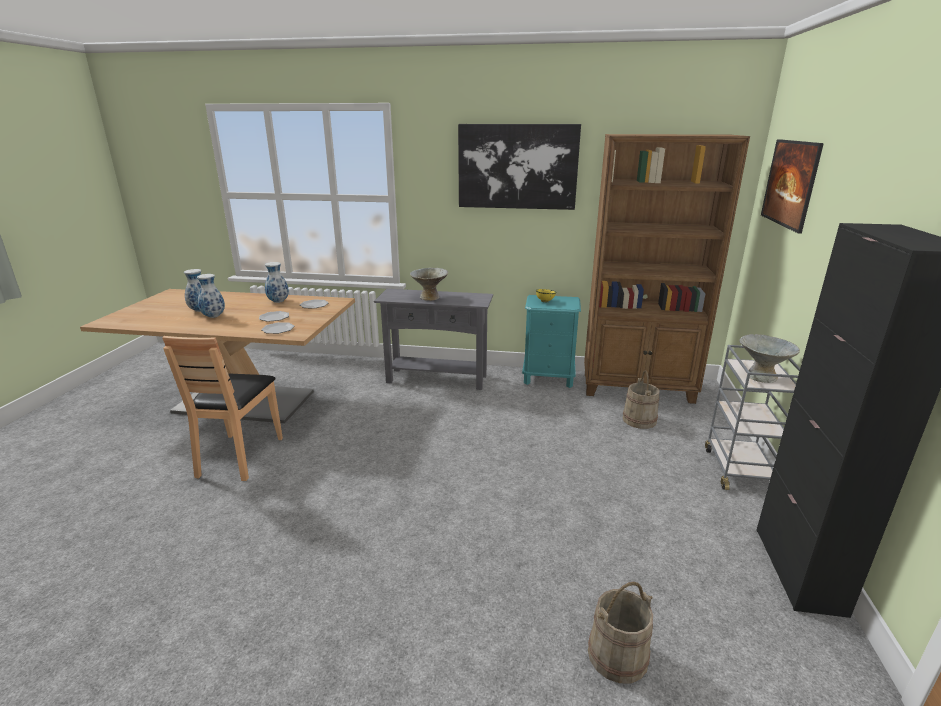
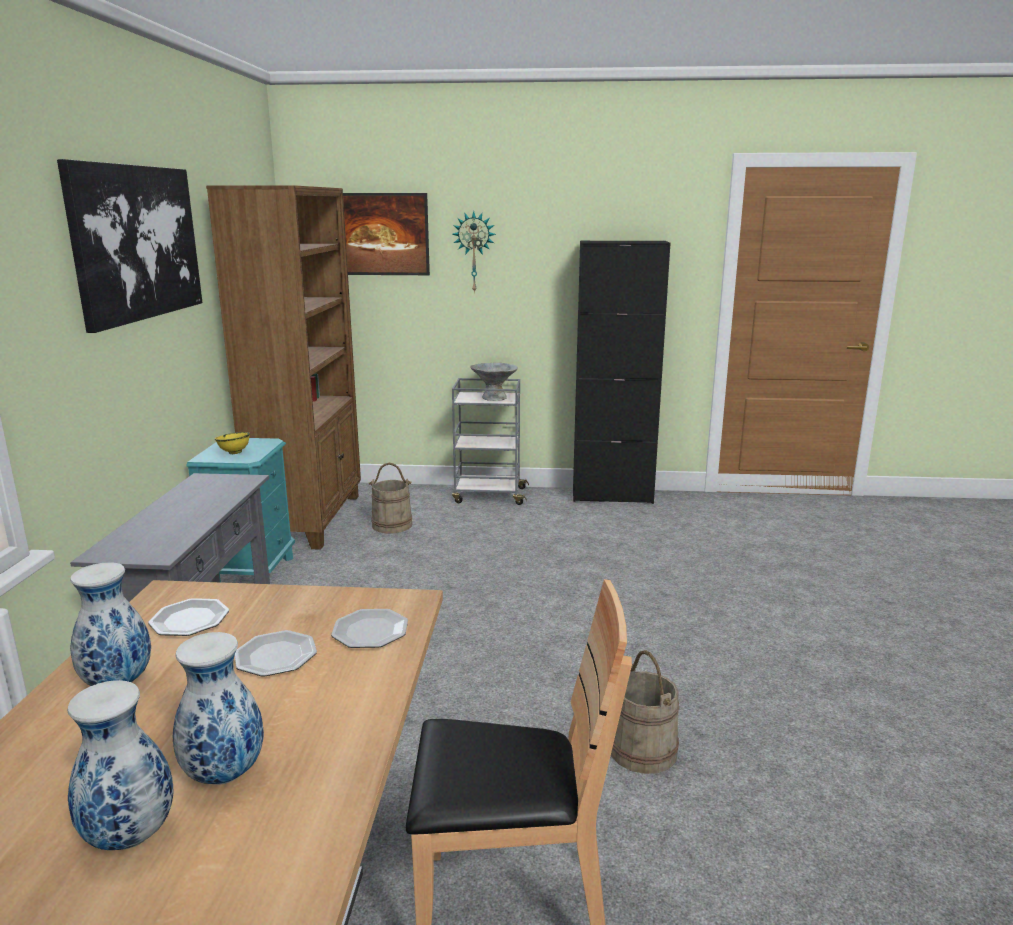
camera: 95 degrees left, 5 degrees down
(429, 297) = (184, 515): grey bowl -> none
(617, 655) = (734, 559): beige bucket -> beige bucket (643, 750)
(830, 217) = (474, 252): none -> wall clock

